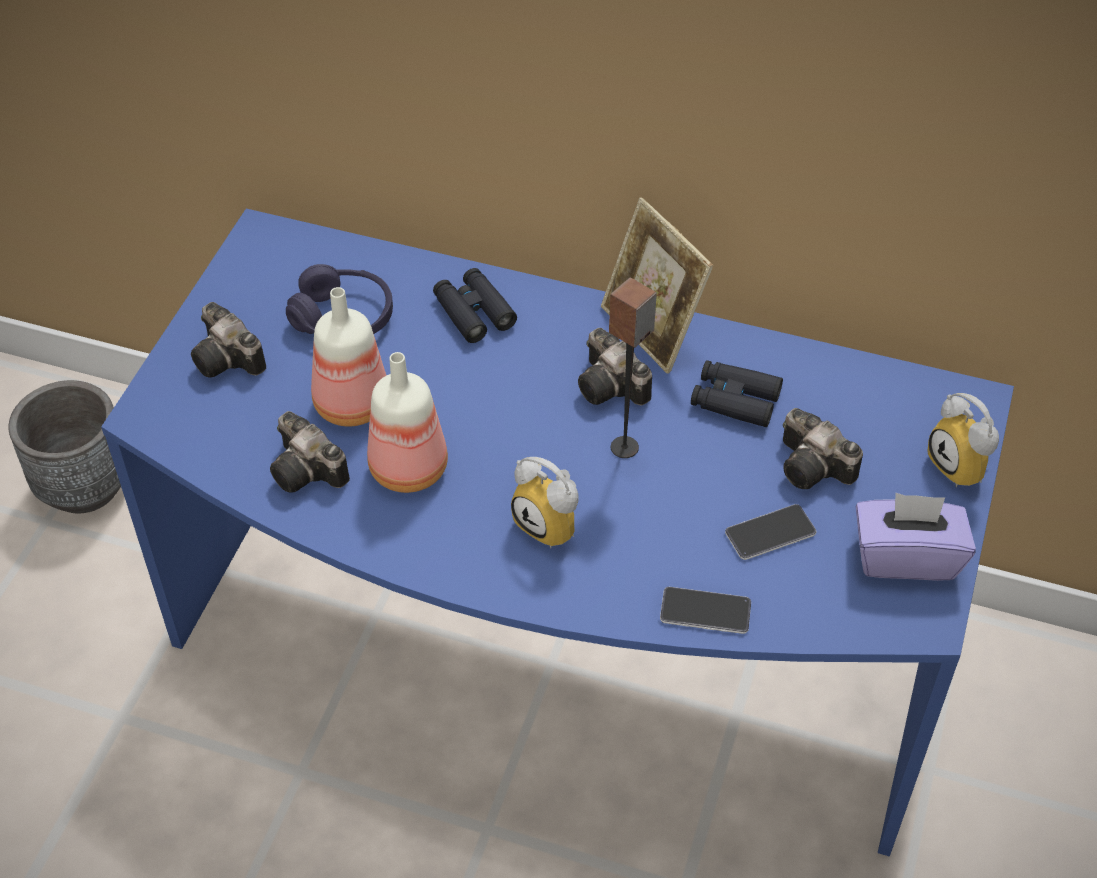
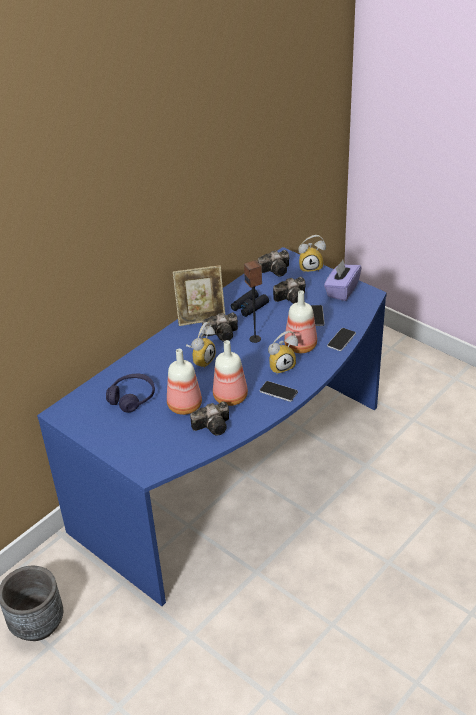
camera: 65 degrees left, 10 degrees down
(230, 360) = (132, 438): camera -> camera (276, 270)
(461, 546) = (278, 392): none -> phone
(474, 312) = (156, 360): black binoculars -> none
(509, 381) = (201, 359): none -> alarm clock
(642, 536) = (299, 345): none -> bottle

